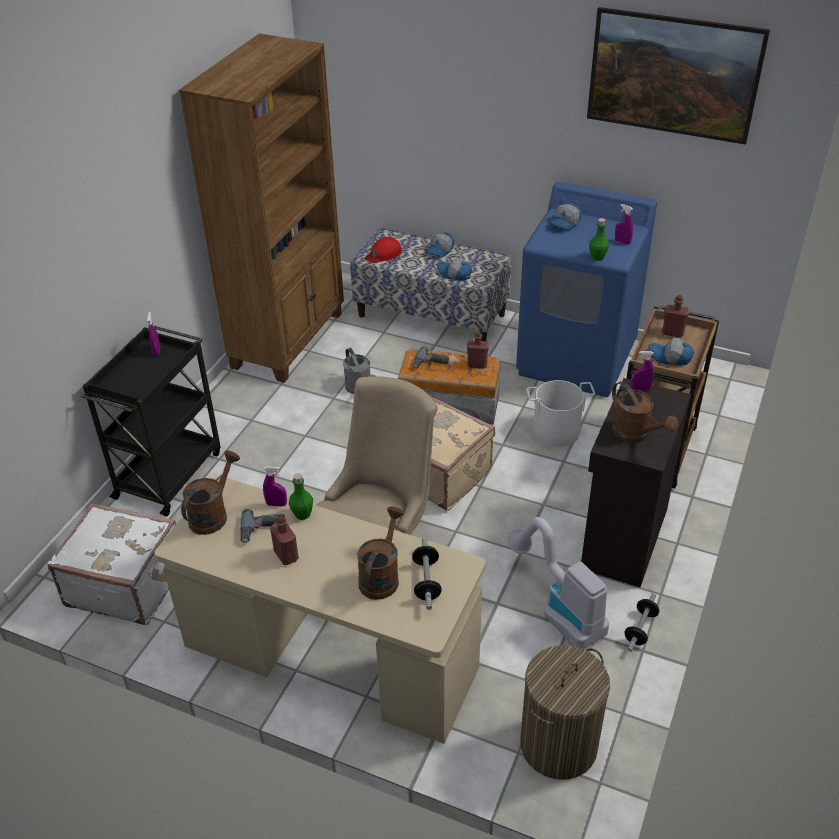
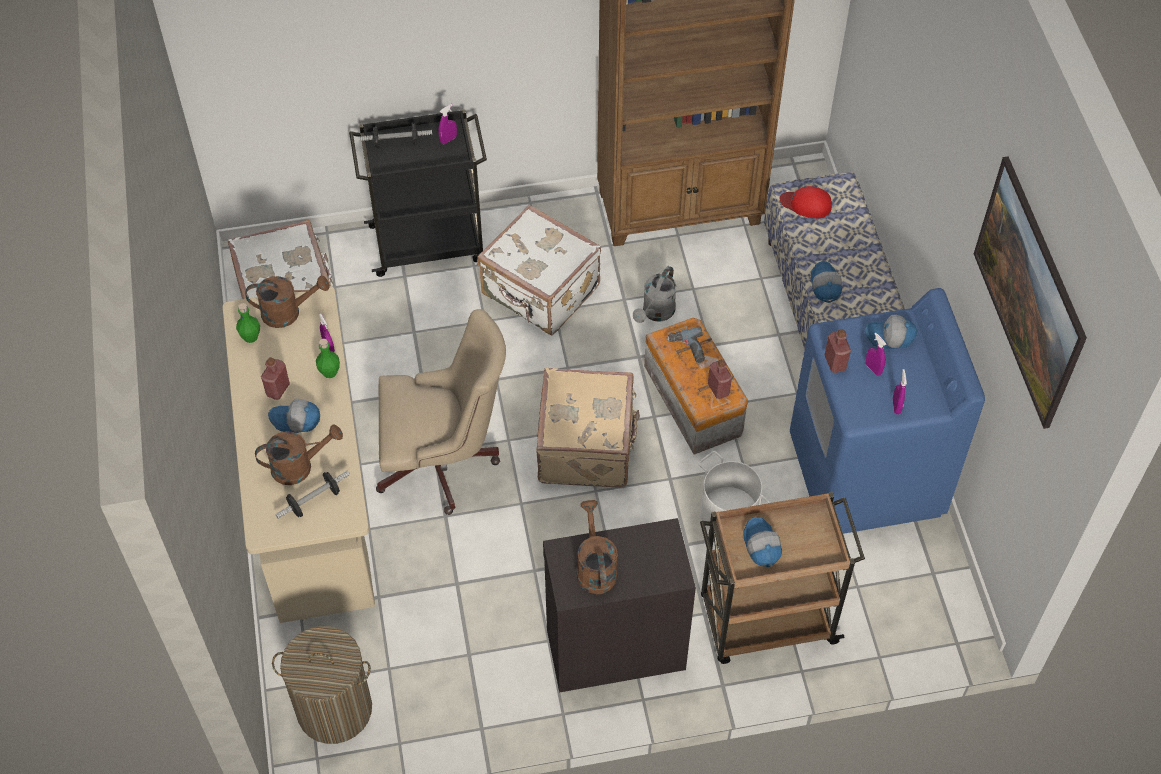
camera: 55 degrees right, 15 degrees up
(262, 530) = (294, 356): power drill -> none
(282, 435) = (540, 292): none -> white suitcase
(440, 250) = (858, 249): cap -> cap (296, 421)
(558, 609) = (483, 636): vacuum cleaner -> none
(597, 257) = (845, 397): green bottle -> green bottle (250, 337)
(636, 434) = (595, 567): brown watering can -> brown watering can turned 150 degrees clockwise
(640, 389) = (670, 540): purple spray bottle -> purple spray bottle (873, 369)
(640, 628) = (506, 715): dumbbell -> dumbbell (396, 143)
(672, 333) = (808, 530): red bottle -> red bottle (835, 362)

